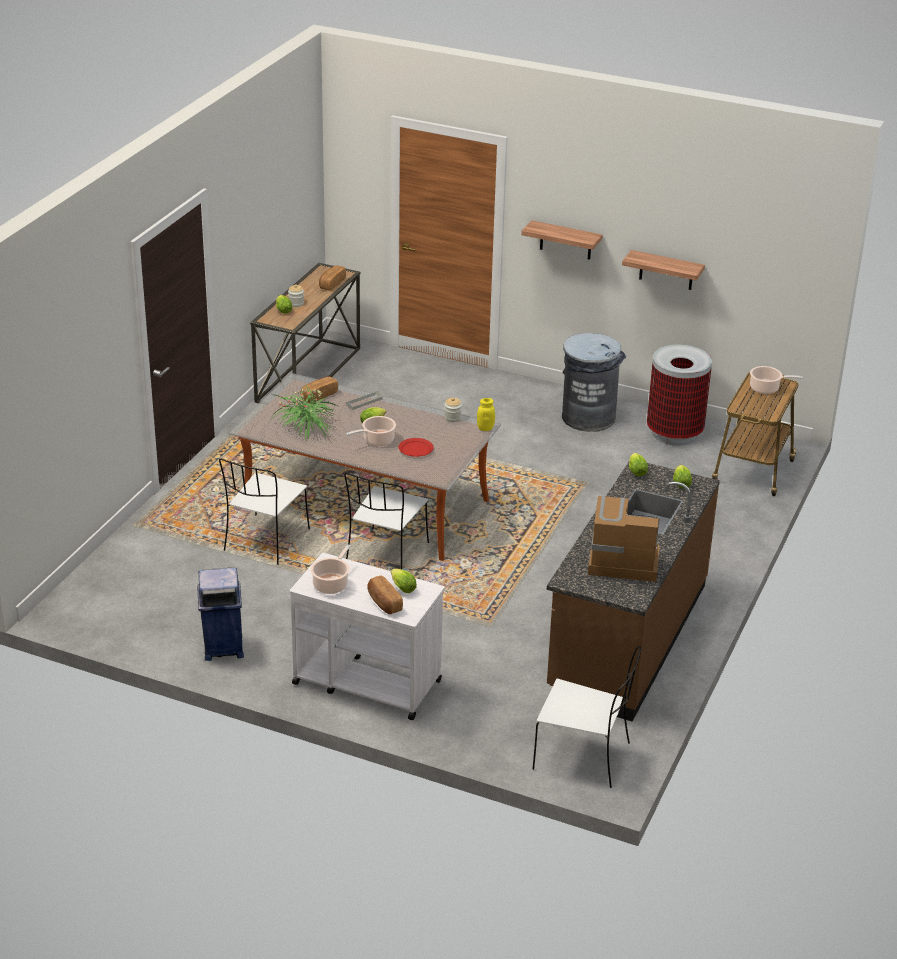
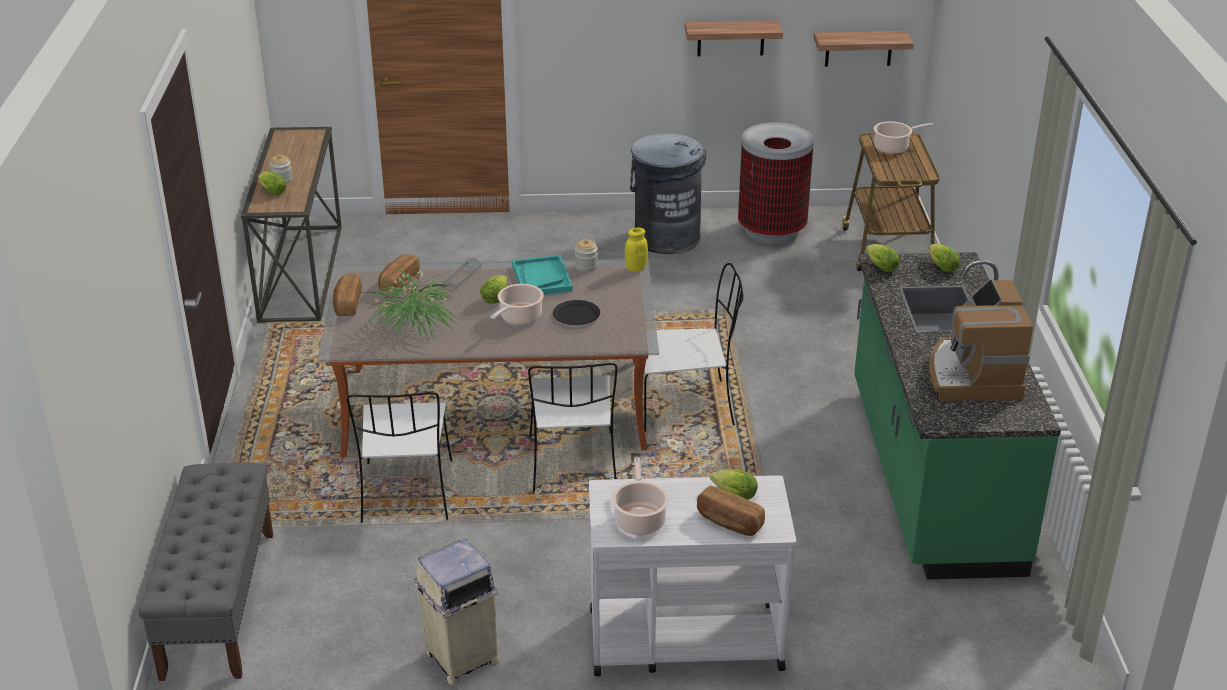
camera: 25 degrees left, 0 degrees up
(108, 571) = (219, 603): none -> grey bench
(222, 647) = (461, 658): blue trash can -> beige trash can
(331, 284) = (308, 148): bread -> bread (347, 304)
(415, 418) = (541, 278): none -> turquoise tray
(416, 449) = (576, 315): red plate -> black plate
(565, 240) = (599, 28): shelf -> shelf (858, 48)
(584, 756) = (1019, 642): white chair -> white chair (686, 406)
(622, 560) = (972, 375): coffee machine -> coffee machine turned 75 degrees counterclockwise
(626, 637) = (931, 476): brown counter -> green counter

